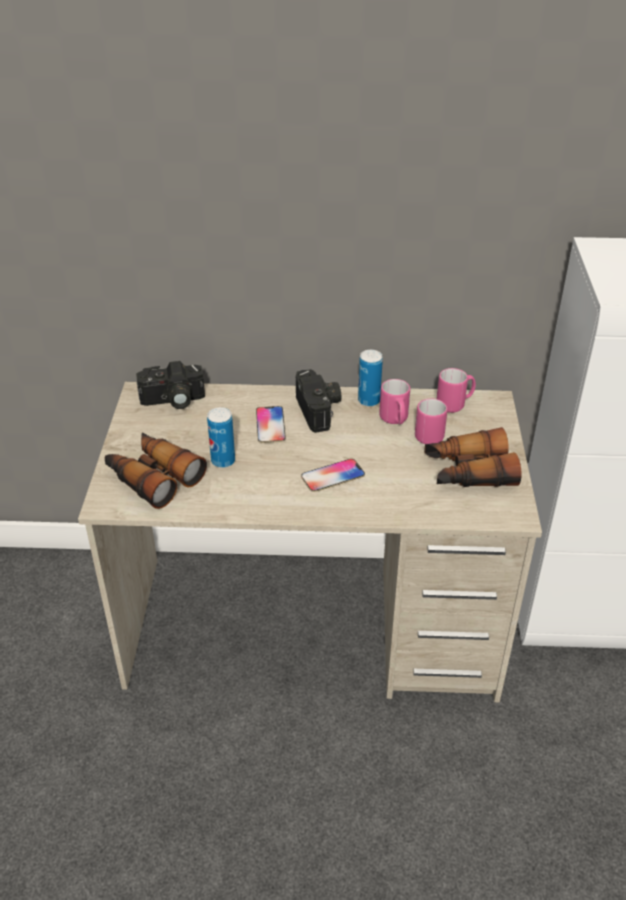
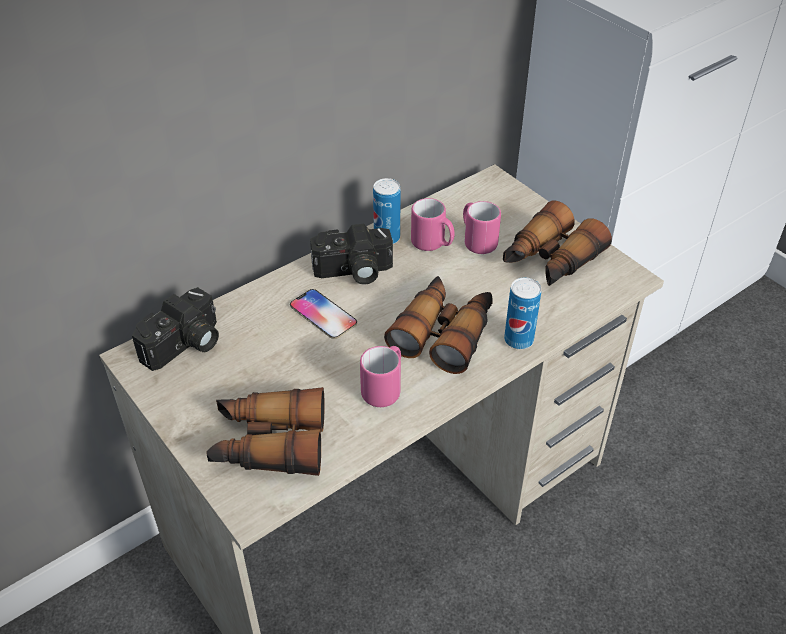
camera: 40 degrees left, 5 degrees up
(223, 461) = (321, 380): can -> can (518, 340)
(320, 410) = (353, 272): camera -> camera turned 135 degrees clockwise
(333, 476) = (444, 332): phone -> binoculars
(455, 404) = (465, 201): pink mug -> pink mug (384, 389)

